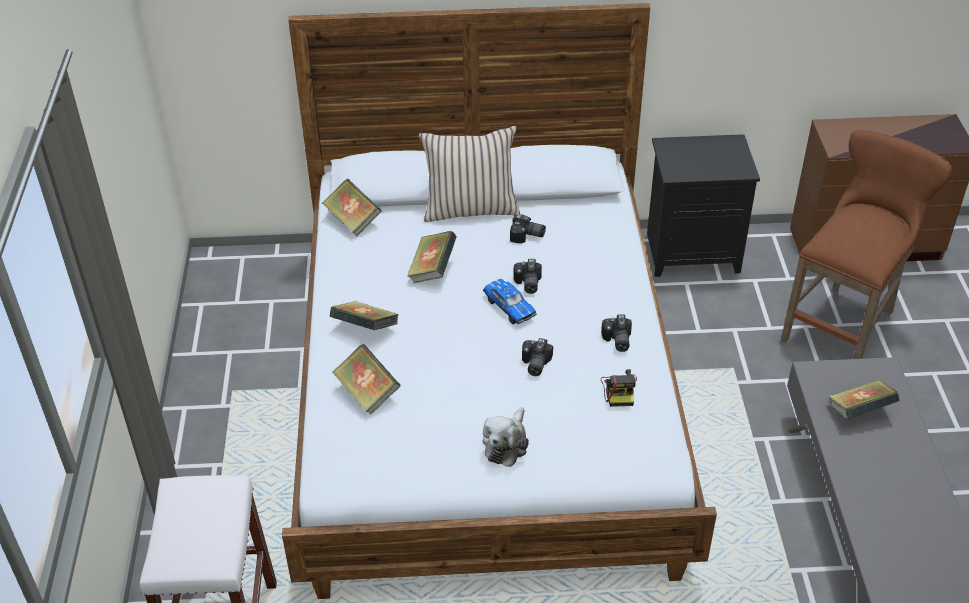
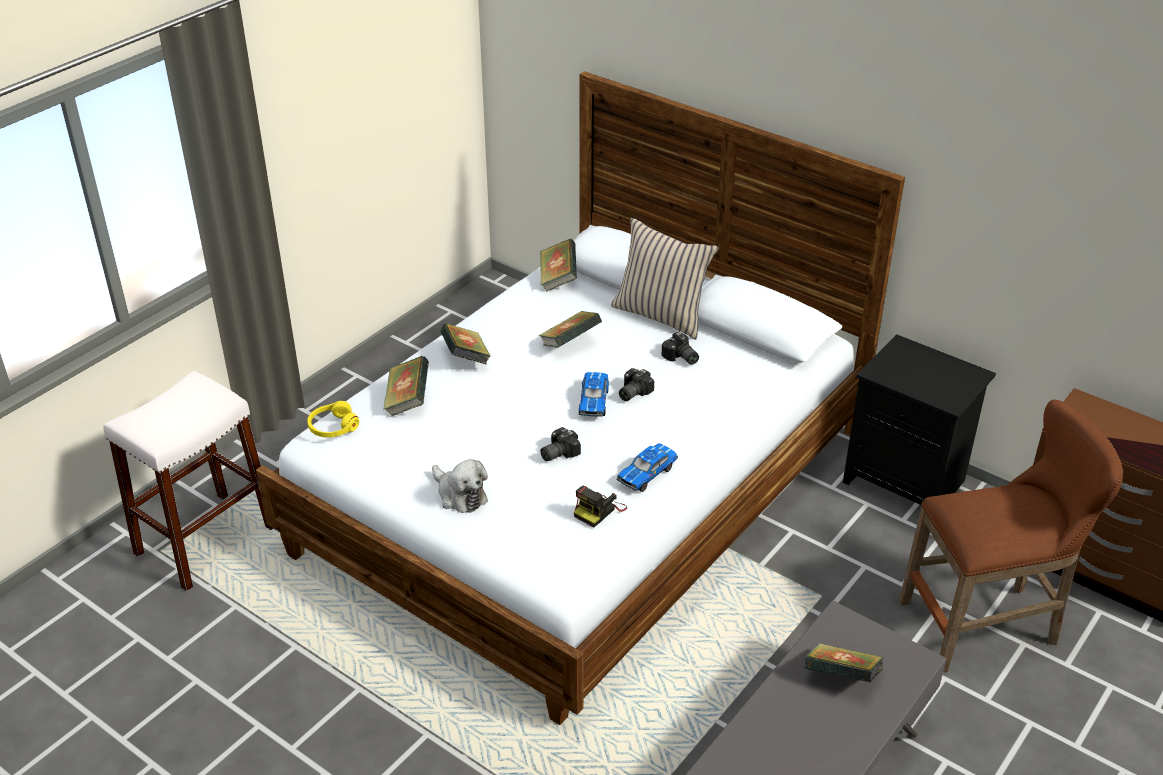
camera: 40 degrees right, 5 degrees down
(333, 453) = (333, 427): none -> yellow headphones
(506, 444) = (460, 495): plush toy -> plush toy turned 105 degrees counterclockwise
(616, 341) = (647, 473): camera -> toy car

